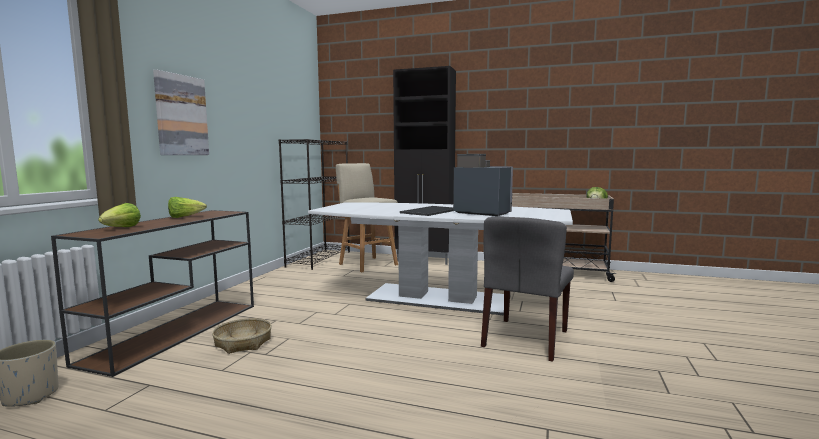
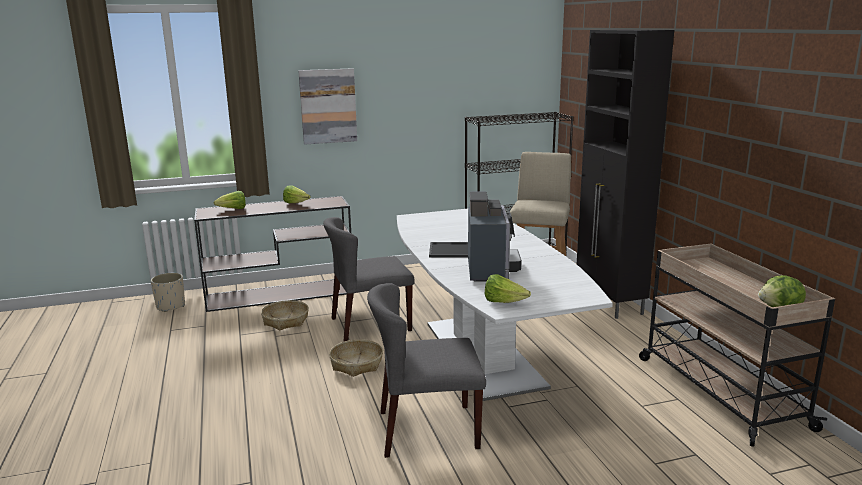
camera: 55 degrees right, 10 degrees up
(326, 315) = (370, 325): none -> grey chair
(388, 336) = (356, 364): none -> basket
(545, 217) = (503, 302): none -> lettuce

